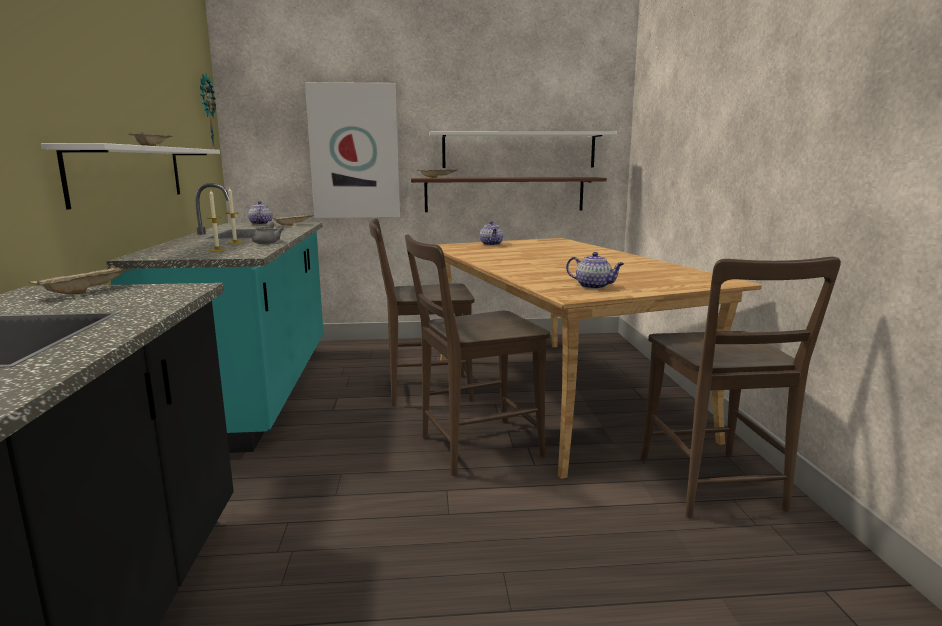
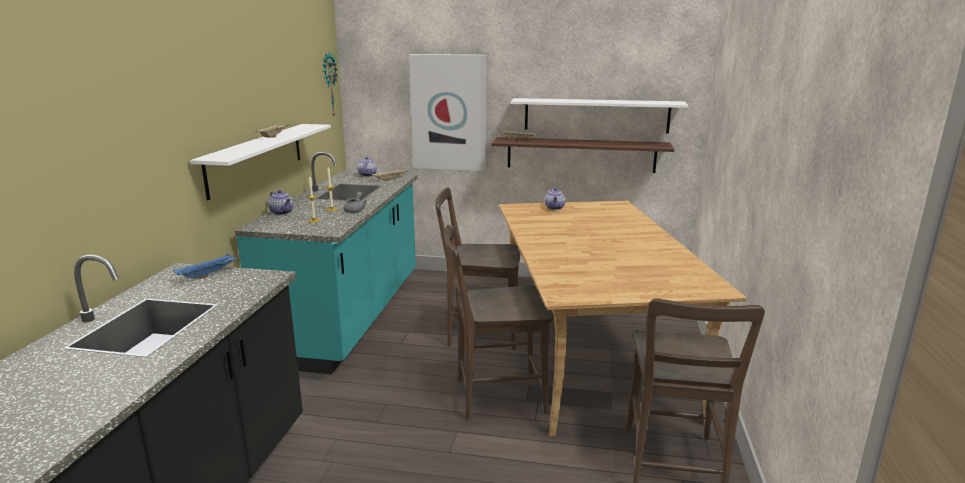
camera: 15 degrees right, 5 degrees up
(86, 291) = (209, 274): beige tray -> blue tray
(594, 286) = (591, 285): teapot -> teapot (282, 212)

